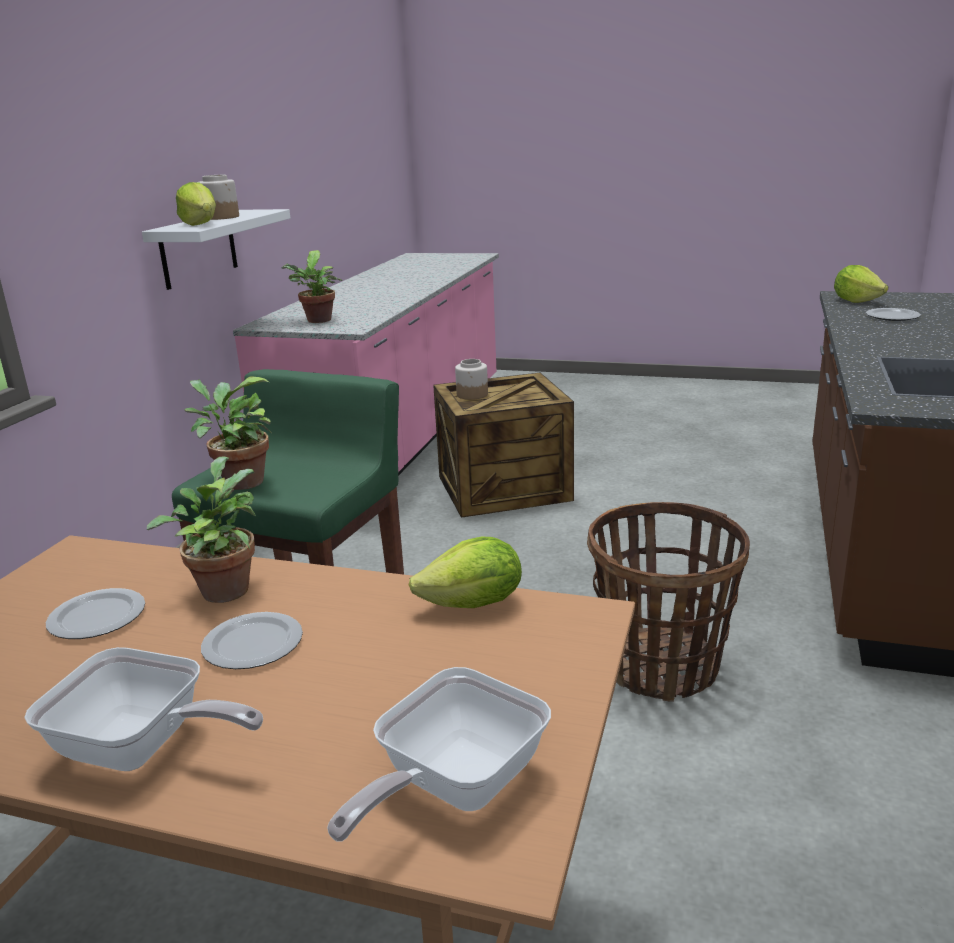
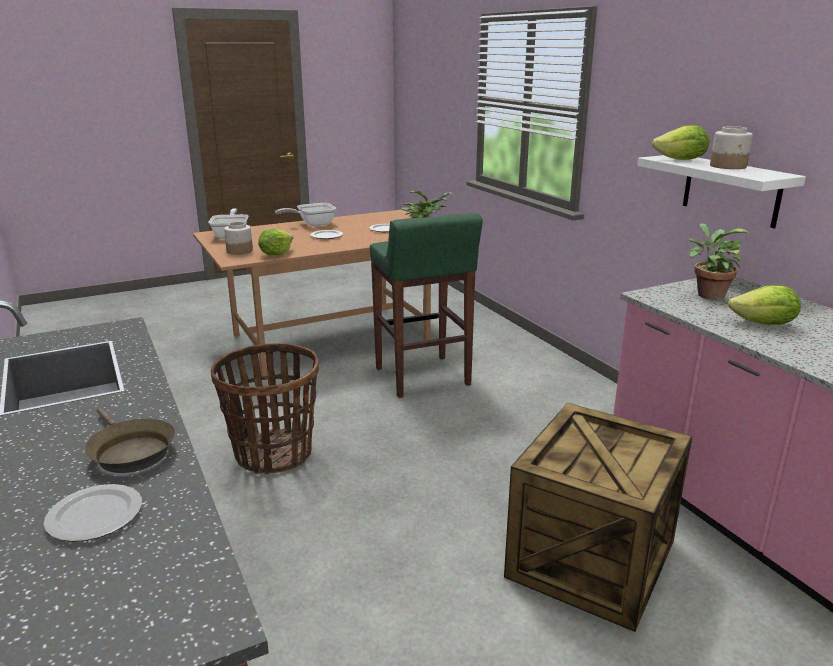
camera: 135 degrees right, 0 degrees up
(224, 588) = (366, 239): potted plant -> none
(472, 394) = (638, 449): jar -> jar (239, 251)
(856, 301) = (166, 583): lettuce -> lettuce (764, 324)
(872, 330) = (130, 452): none -> brown frying pan

